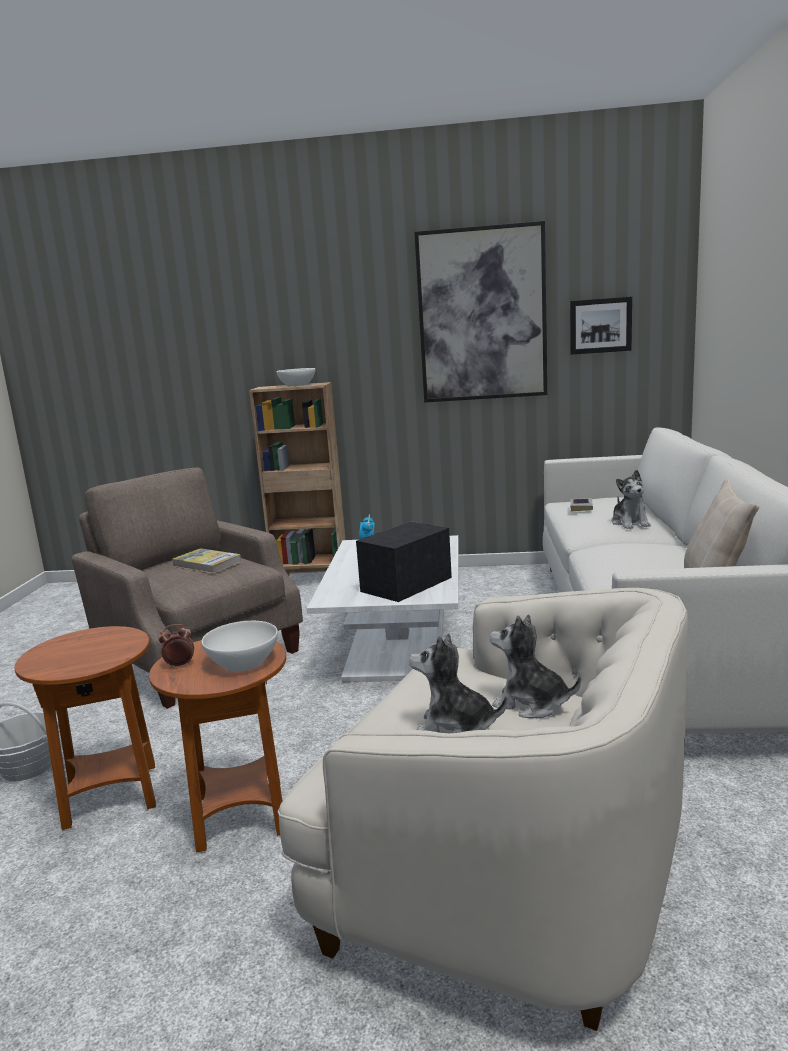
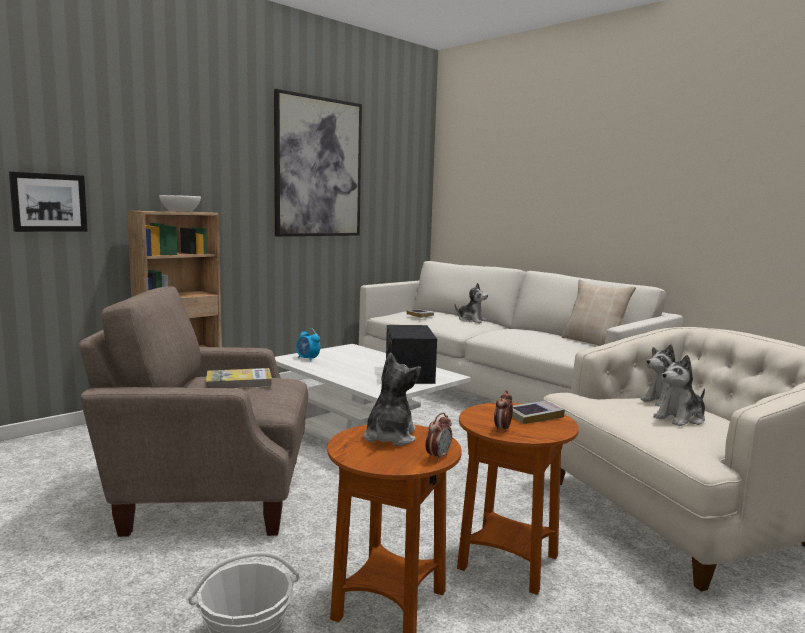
camera: 50 degrees left, 5 degrees down
(72, 670) = (438, 457): none -> alarm clock
(102, 642) = (389, 437): none -> plush toy
(243, 662) = (534, 416): white bowl -> book
(600, 325) = (387, 187): picture -> picture (49, 202)

